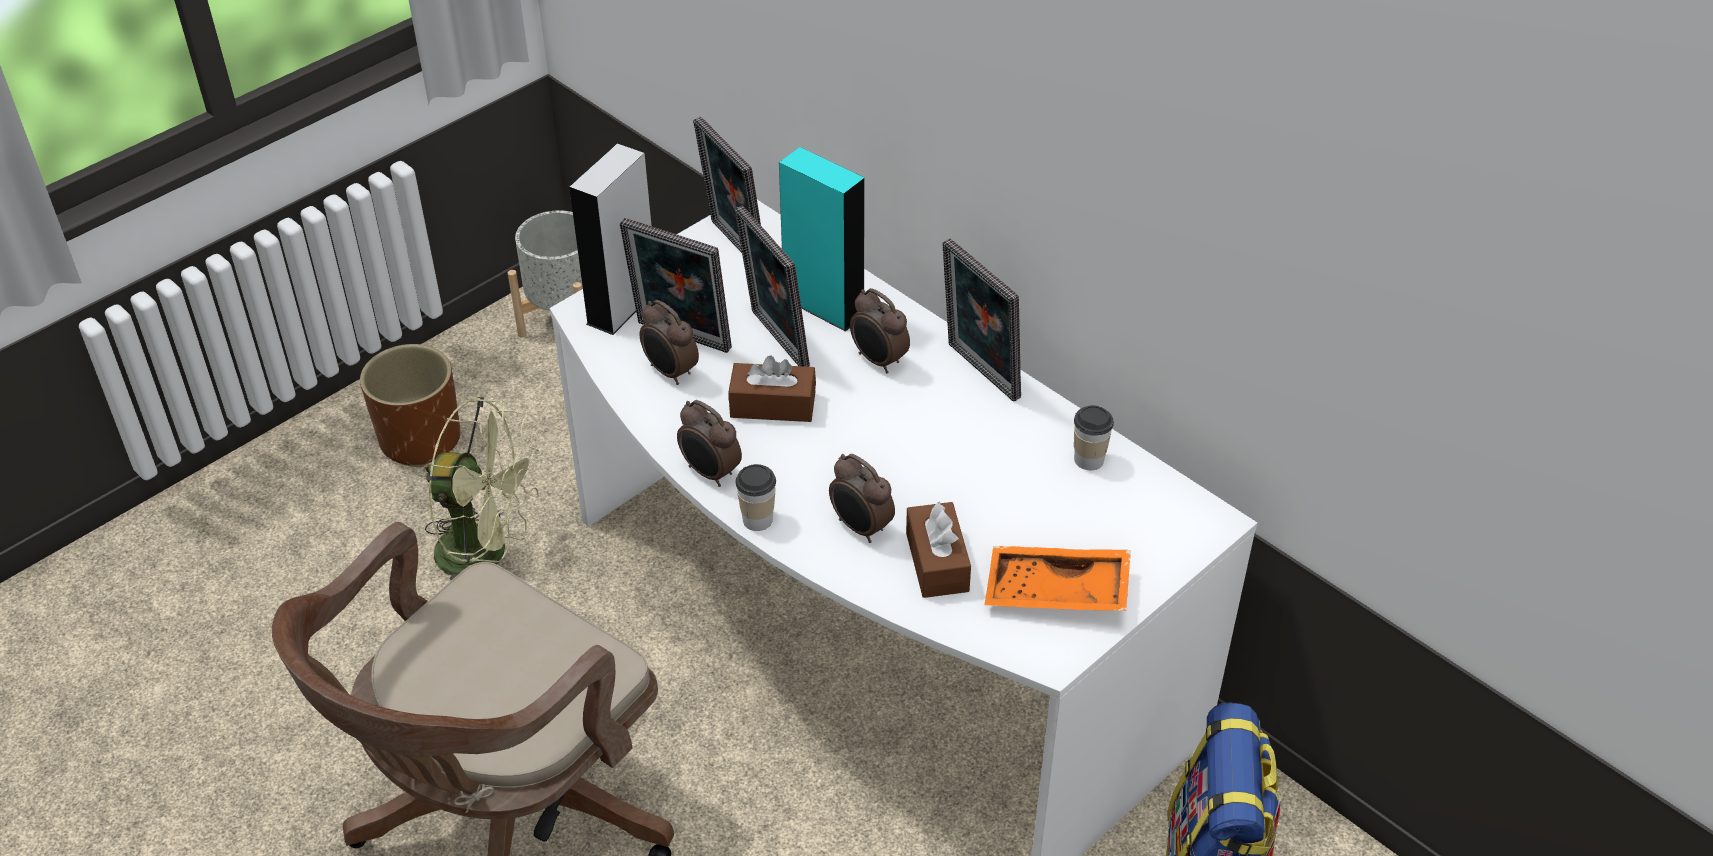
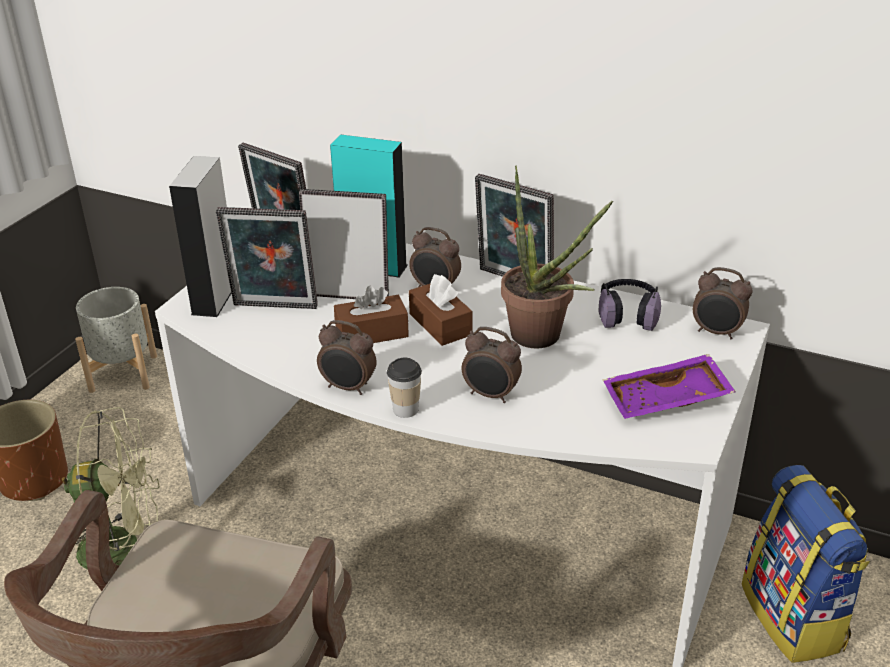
camera: 20 degrees left, 10 degrees down
(670, 372) = (277, 330): alarm clock -> alarm clock (716, 332)
(774, 341) = (348, 294): picture frame -> picture frame turned 150 degrees clockwise
(937, 562) = (564, 403): brown tissue box -> brown tissue box (440, 324)
(964, 469) = (543, 340): none -> potted plant
(1056, 594) = (666, 401): orange tray -> purple tray
(1089, 460) = (628, 314): cup -> headphones

